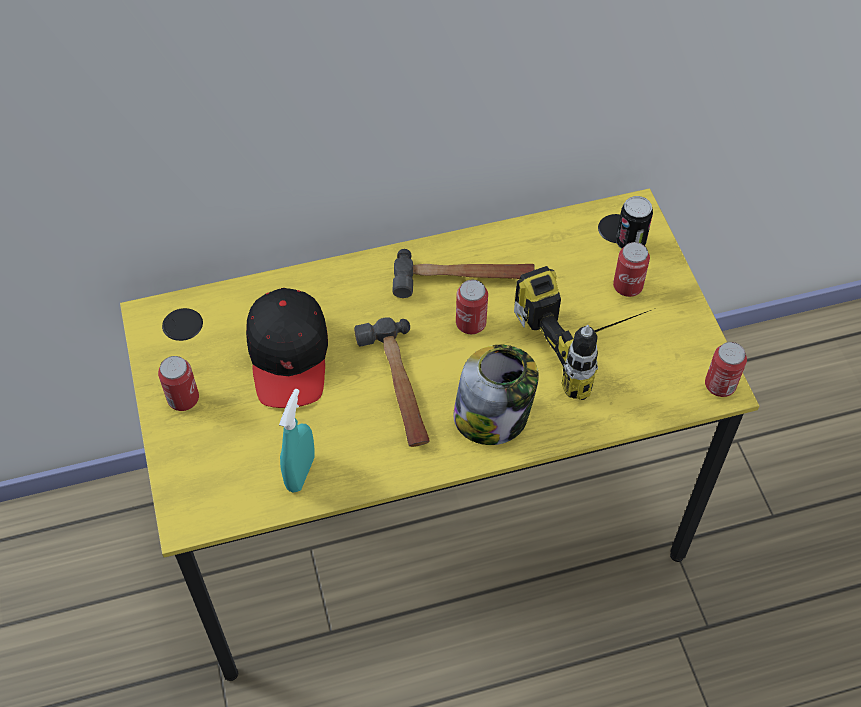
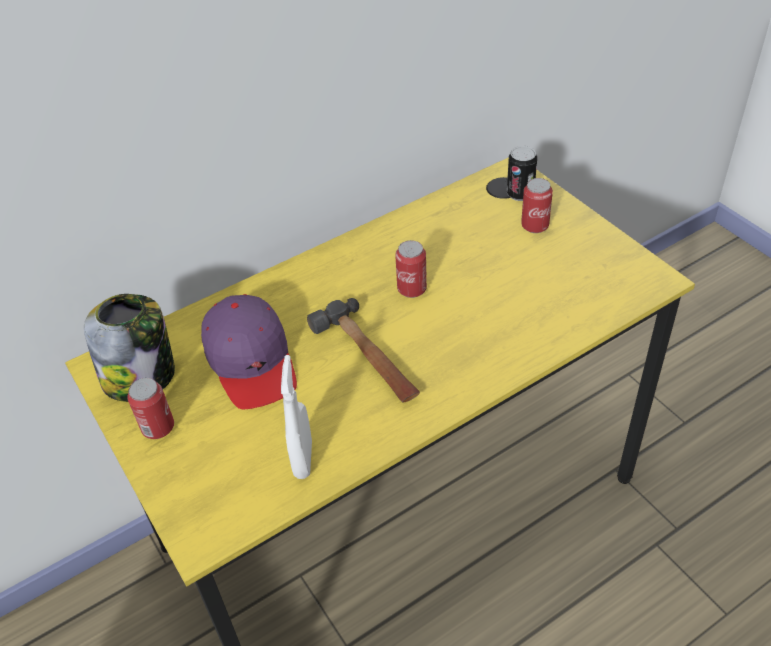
camera: 15 degrees left, 10 degrees down
(289, 356) = (252, 361): black cap -> purple cap
(300, 473) = (303, 459): turquoise spray bottle -> white spray bottle
(463, 278) = (389, 257): hammer -> none
(493, 417) = (467, 357): jar -> jar (141, 376)
(593, 341) = (527, 274): power drill -> none
(720, 385) = (653, 277): can -> none

